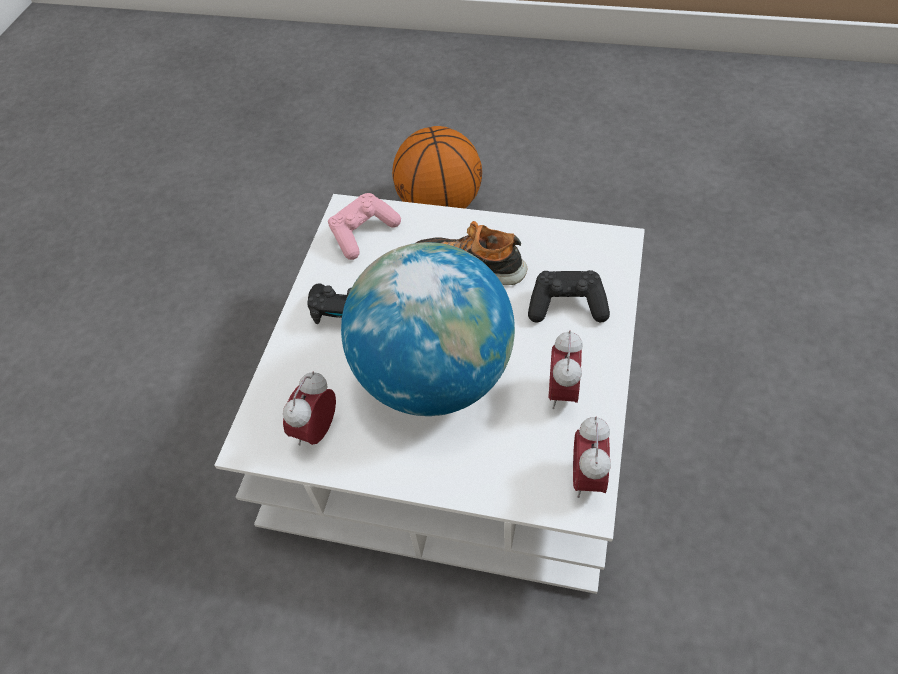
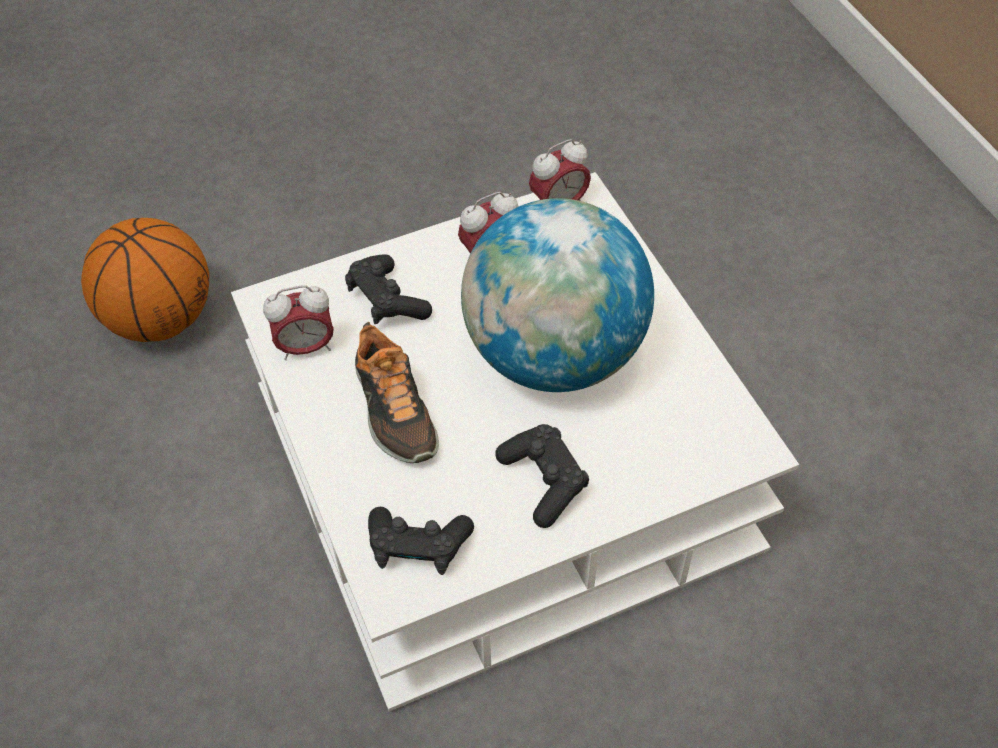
camera: 130 degrees left, 0 degrees up
(317, 430) = (690, 407): alarm clock -> alarm clock (306, 347)
(363, 233) = (418, 547): pink game controller -> black game controller
(440, 206) = (188, 692): basketball -> basketball (161, 319)

